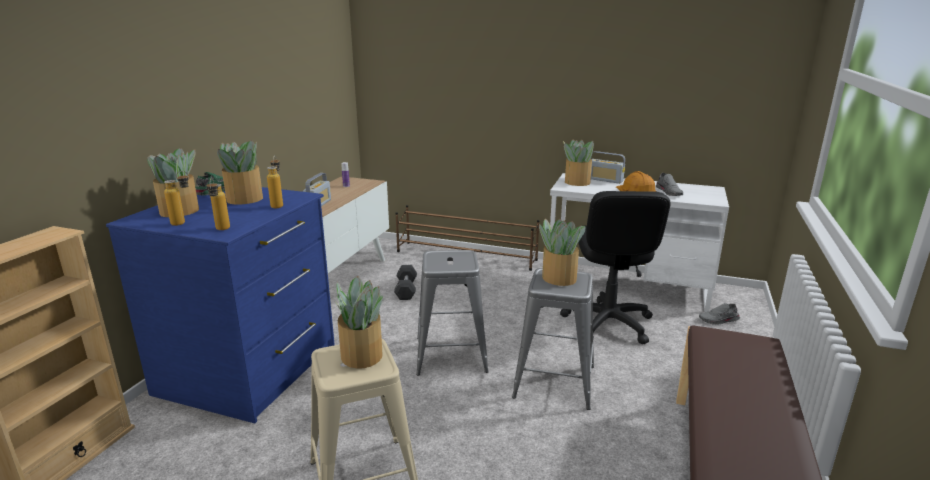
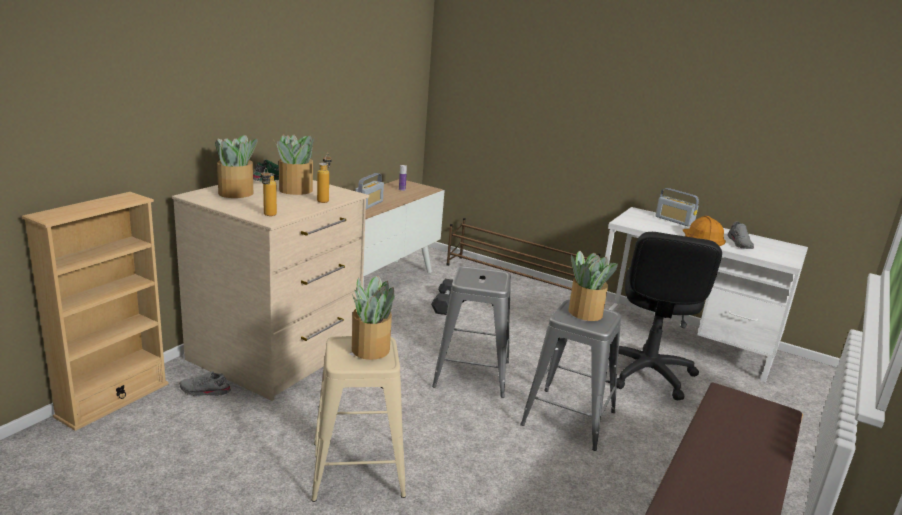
camera: 10 degrees right, 0 degrees up
(184, 223) = (237, 205): bottle -> none
(250, 370) = (277, 354): blue dresser -> beige dresser
(576, 182) = (641, 219): potted plant -> none
(719, 320) = (773, 392): grey shoe -> grey shoe (204, 391)

